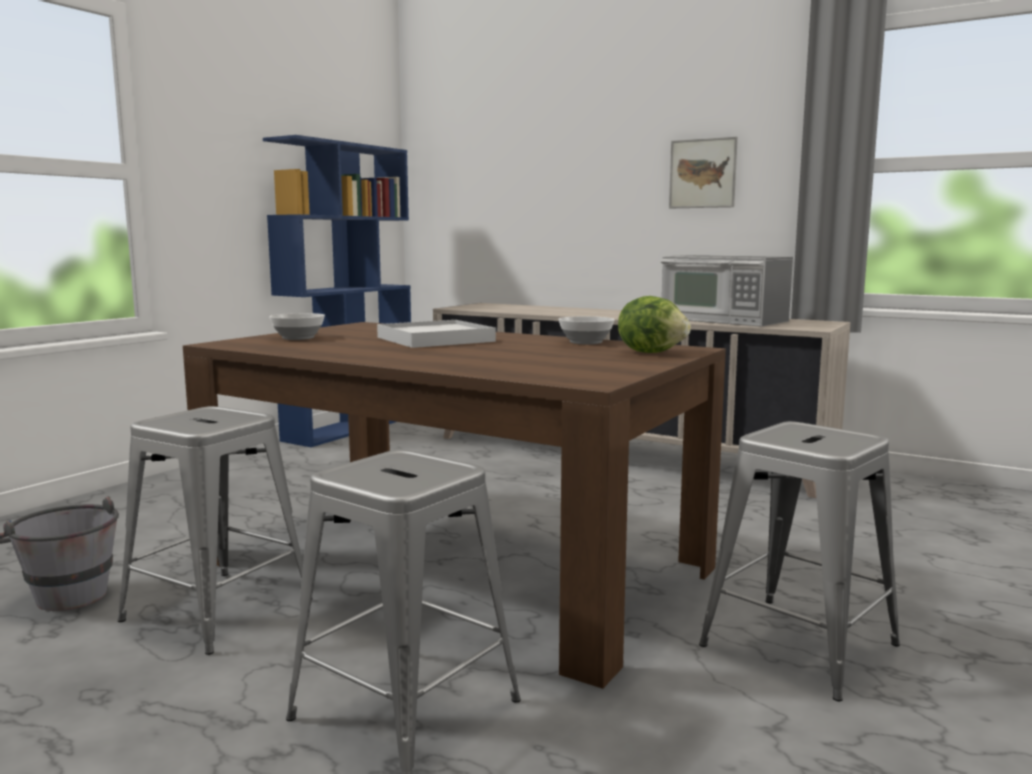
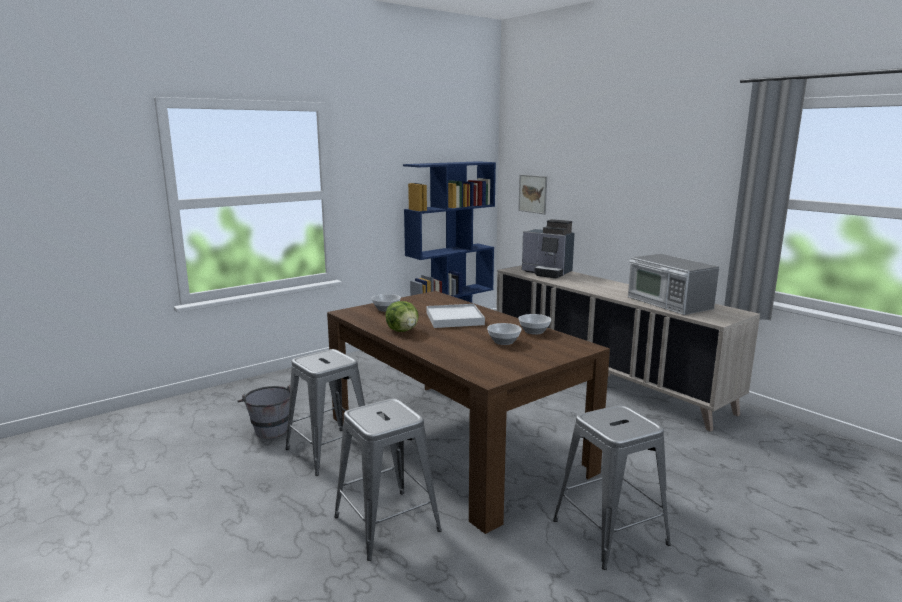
camera: 20 degrees right, 5 degrees up
(513, 308) = (547, 273): none -> coffee machine
(554, 352) = (504, 341): none -> bowl
(652, 352) = (558, 349): lettuce -> lettuce (403, 330)
(702, 173) = (677, 195): picture -> picture (533, 194)

